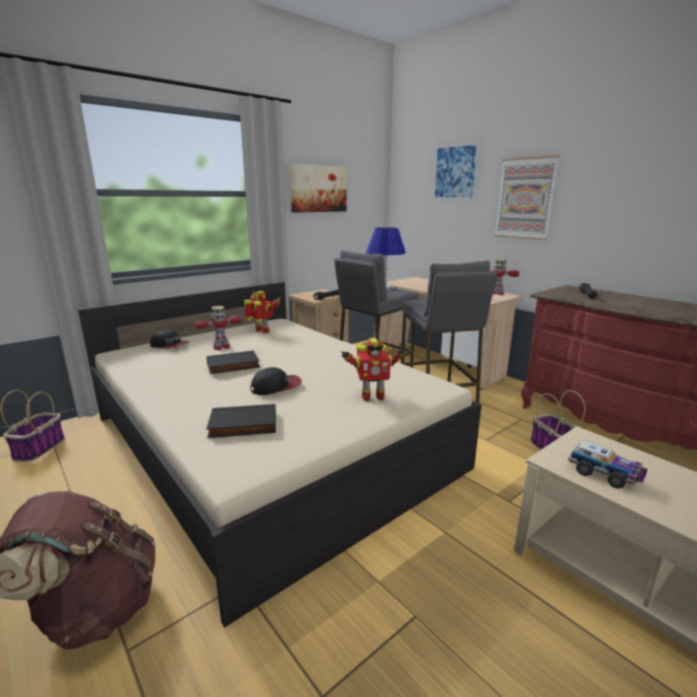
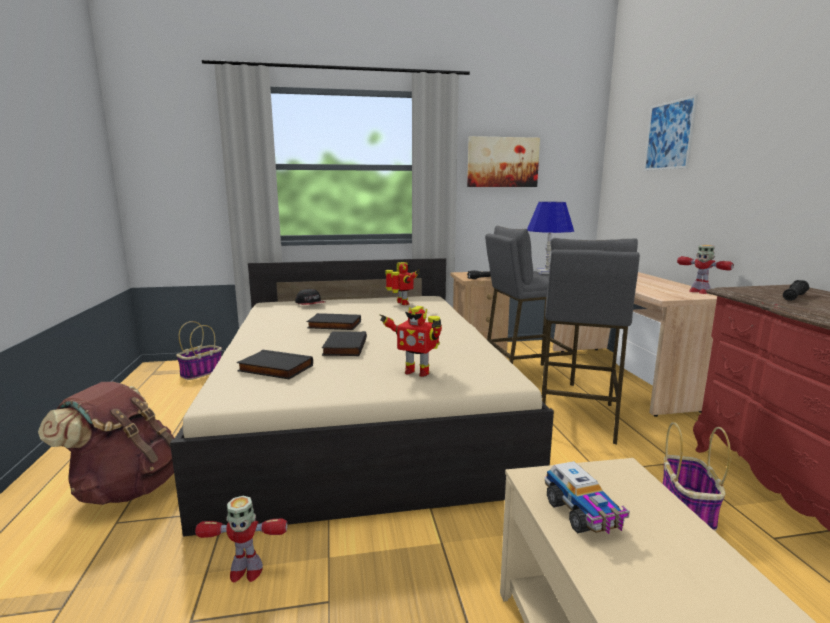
camera: 30 degrees right, 5 degrees down
(221, 347) = (347, 311): toy robot -> toy robot (245, 571)
(276, 386) = (344, 347): cap -> black book
(525, 198) = (747, 163): picture -> none

